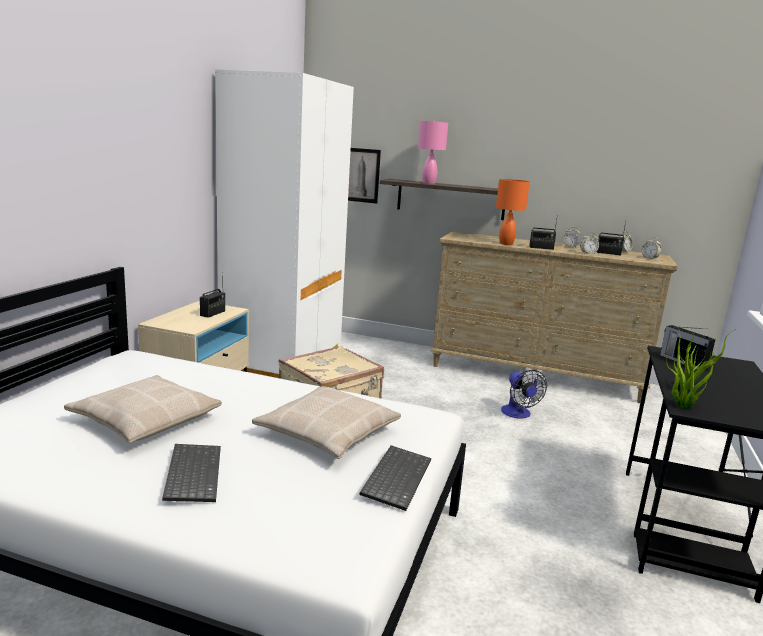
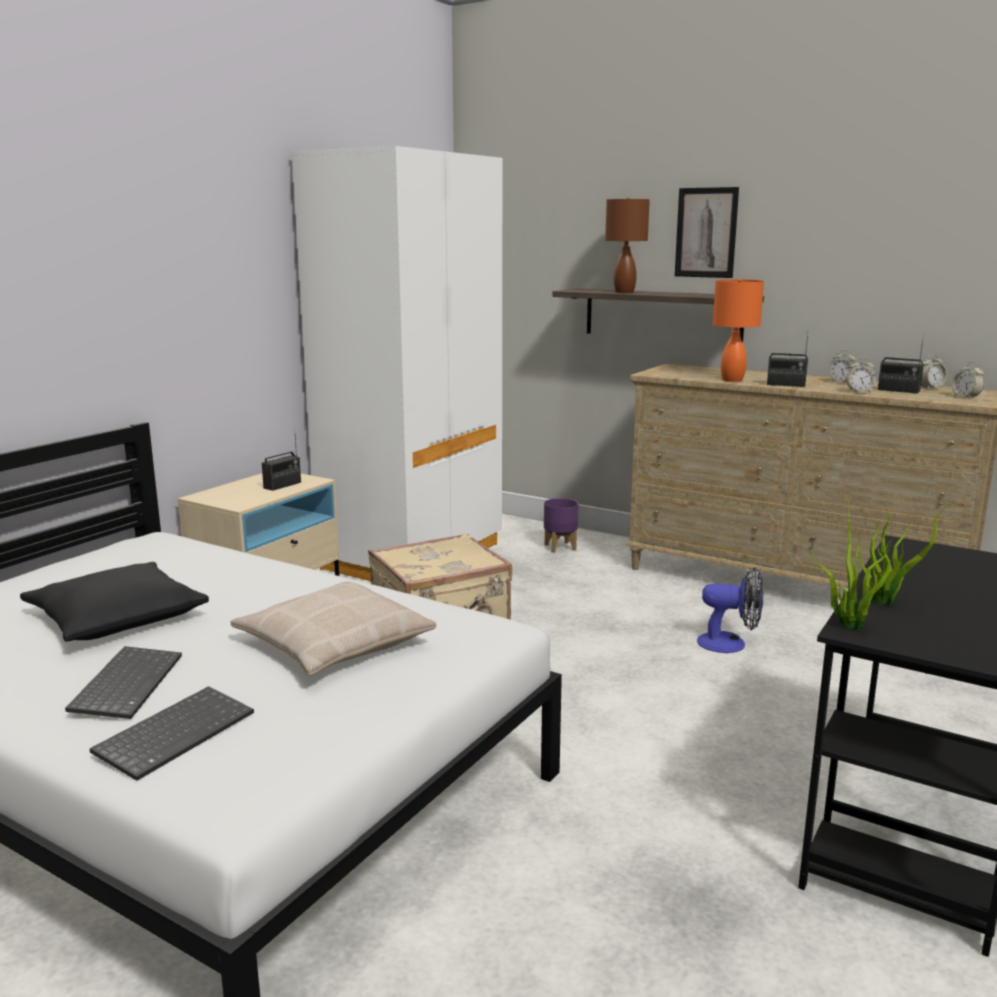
camera: 15 degrees right, 0 degrees up
(145, 420) = (116, 617): beige pillow -> black pillow
(361, 175) = (536, 285): picture -> picture (706, 233)
(380, 352) = (560, 547): none -> purple planter
(395, 477) = (383, 706): keyboard -> keyboard (175, 733)
(429, 183) = (625, 292): pink table lamp -> brown table lamp
(518, 414) = (730, 644): fan -> fan turned 75 degrees counterclockwise
(682, 362) = (921, 561): radio -> none

